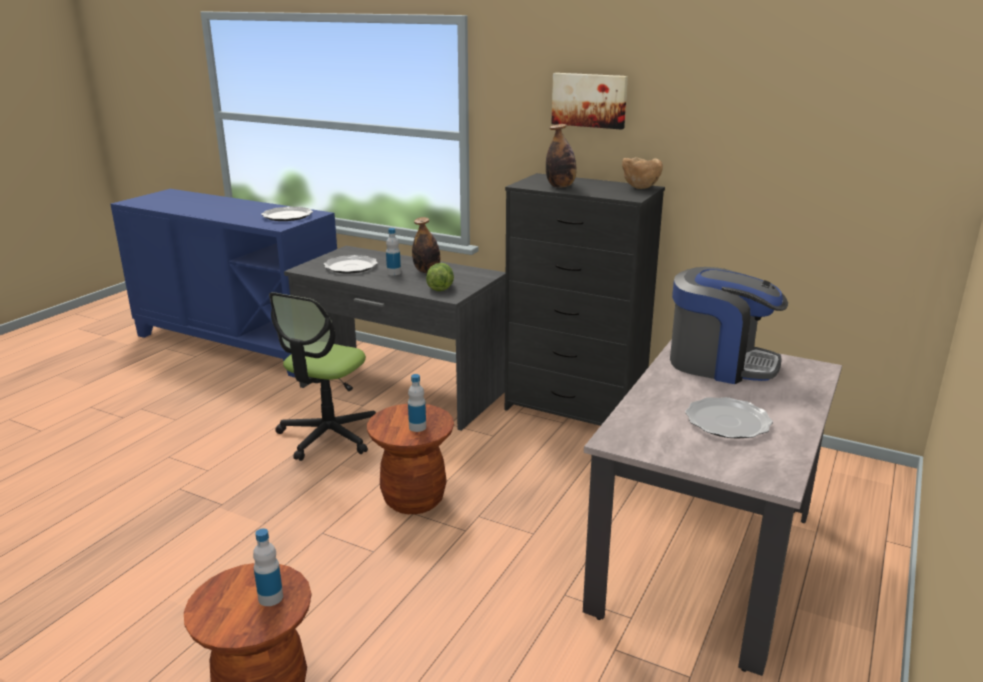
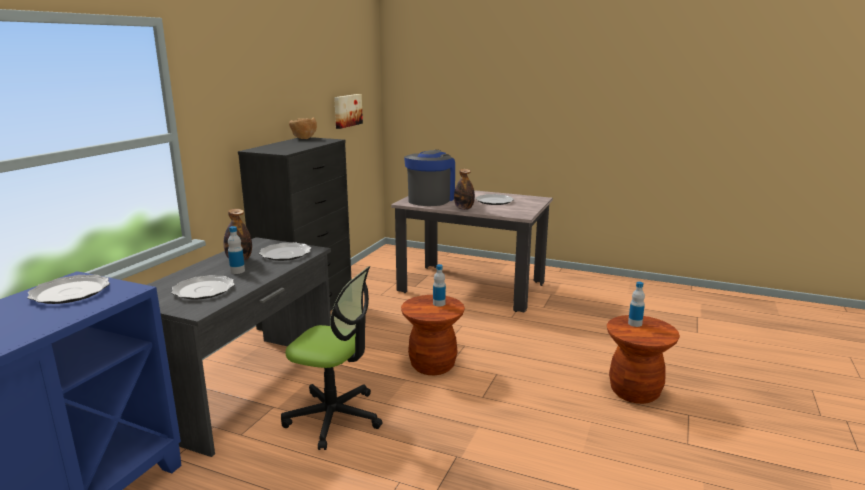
camera: 95 degrees left, 5 degrees down
(440, 286) = (285, 254): lettuce -> plate
(560, 186) = (293, 147): bottle -> bottle (464, 208)
(589, 100) = (254, 85): picture -> picture (347, 110)

